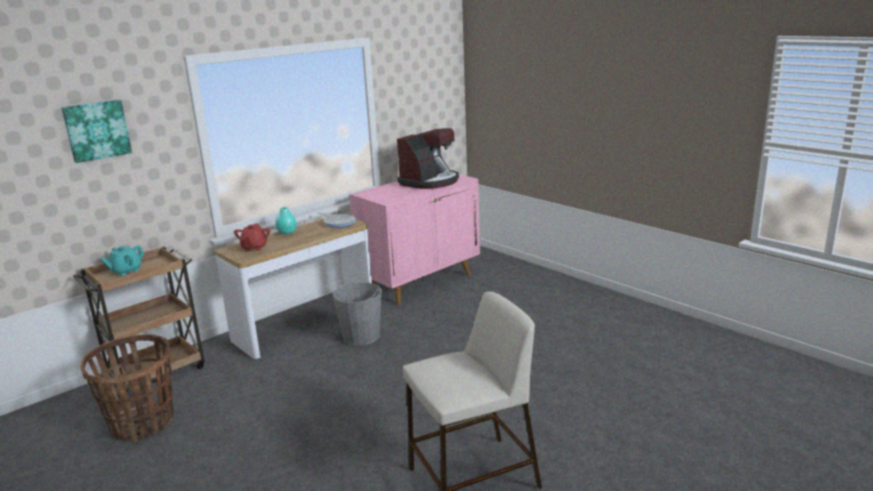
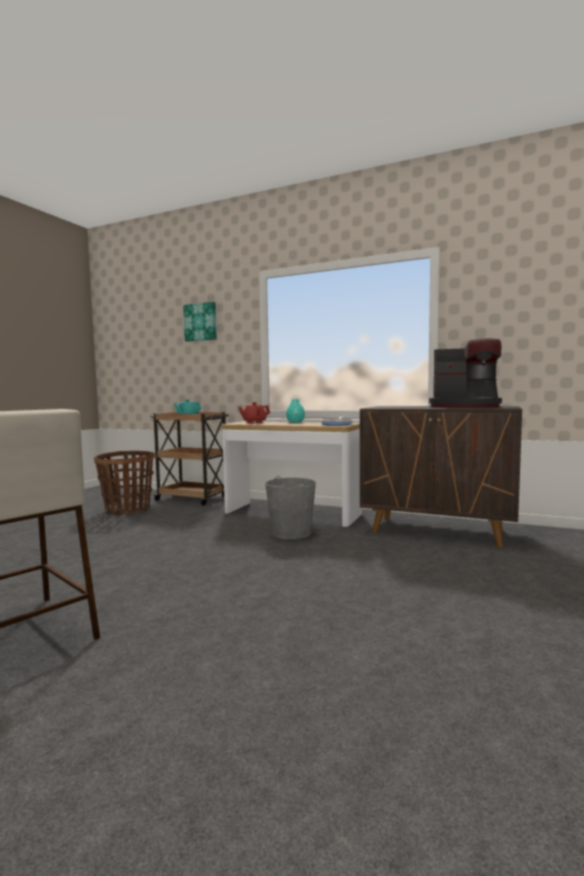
camera: 65 degrees right, 15 degrees down
(421, 282) = (438, 531): pink cabinet -> brown cabinet

